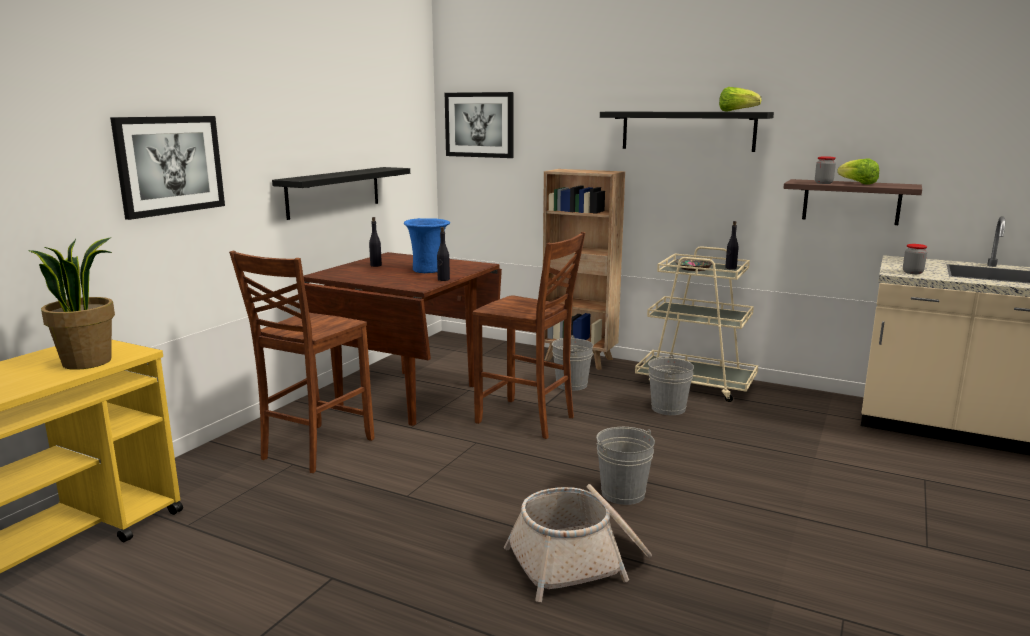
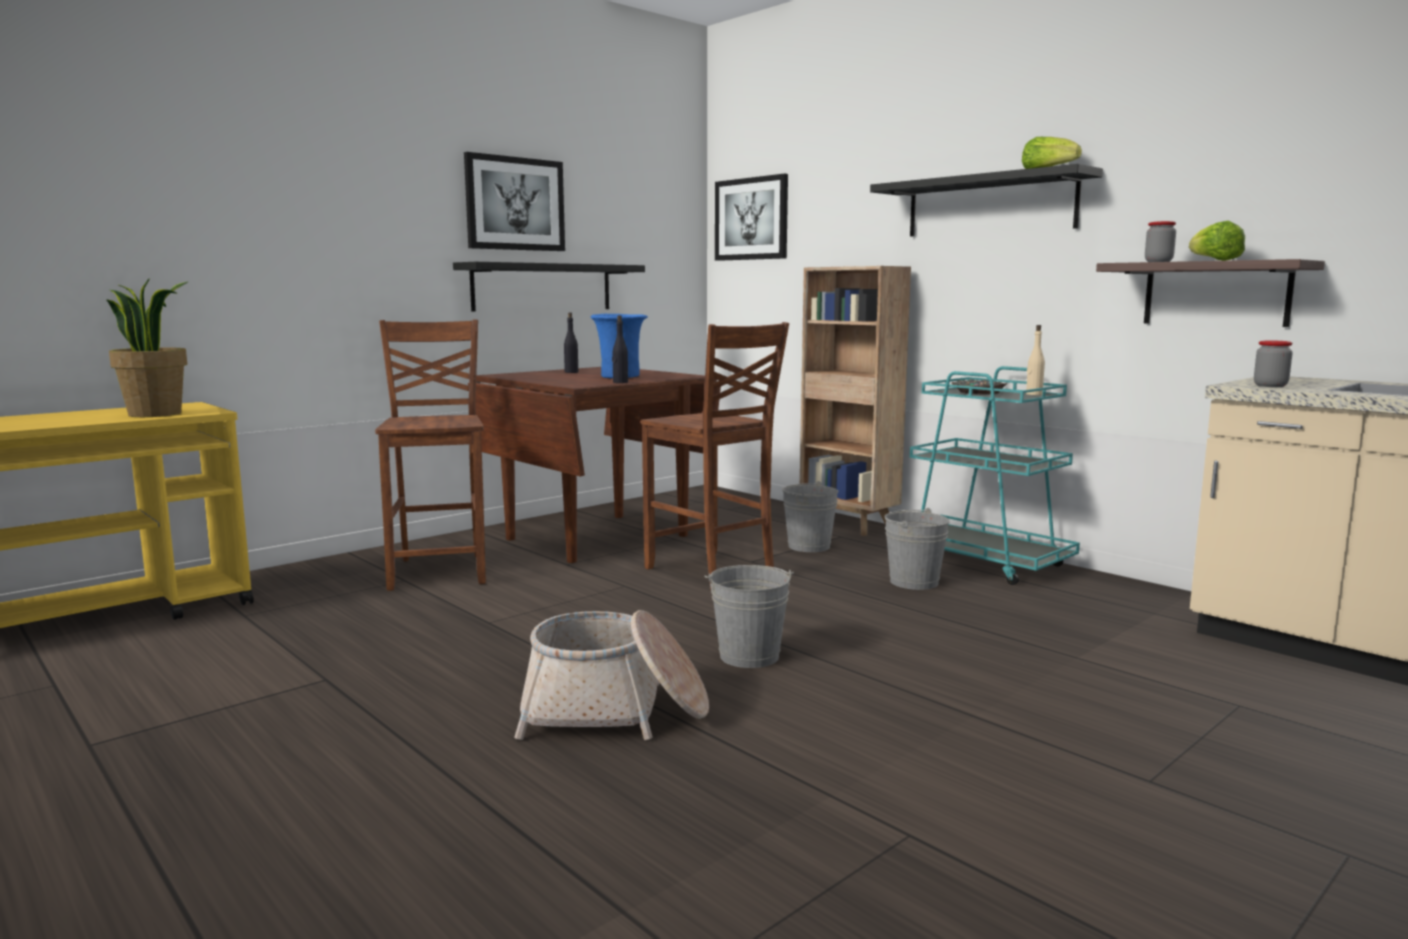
camera: 20 degrees right, 5 degrees down
(170, 165) = (316, 230): picture -> picture (515, 204)
(314, 449) = (441, 571): brown chair -> brown chair turned 120 degrees clockwise
(696, 384) = (983, 562): beige cart -> turquoise cart
(730, 268) = (1033, 394): black bottle -> beige bottle

